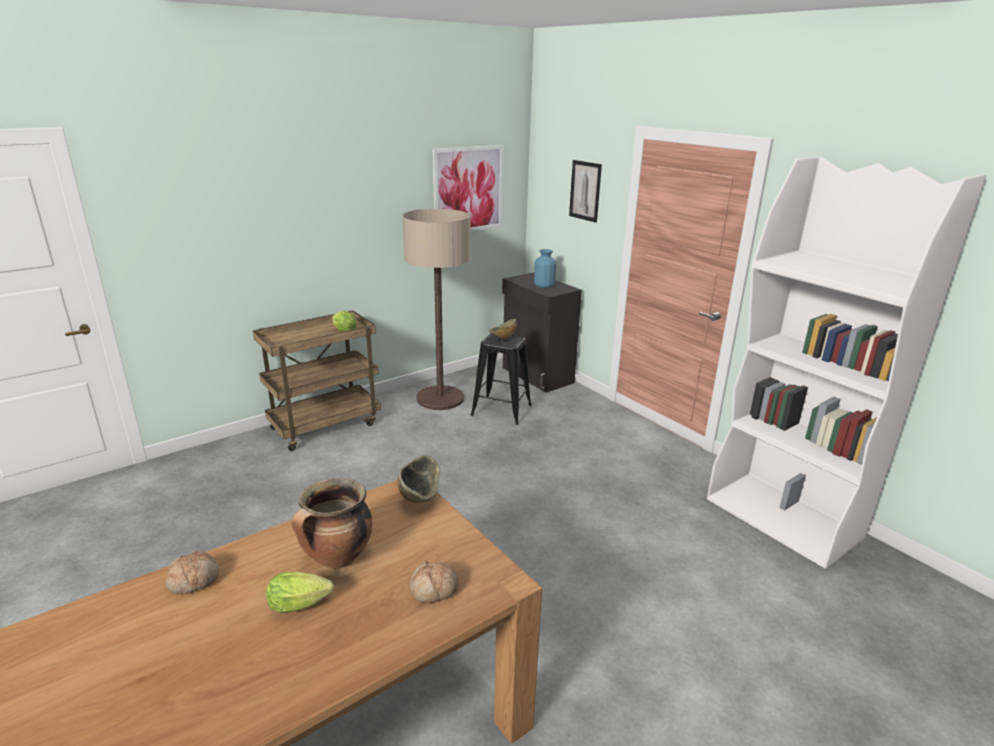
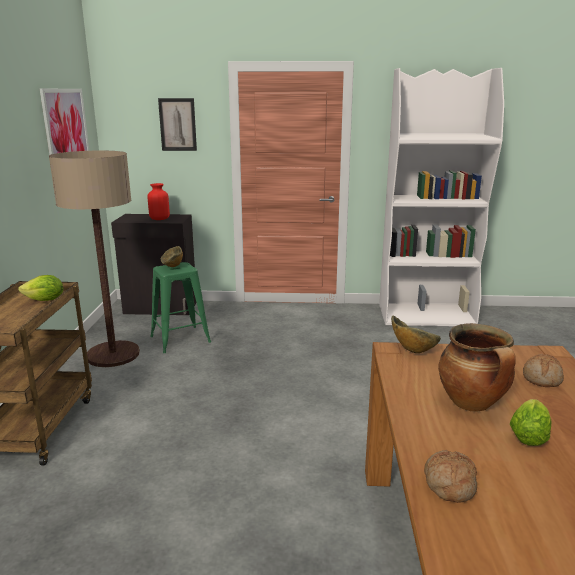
camera: 50 degrees left, 5 degrees down
(501, 410) = (180, 339): black stool -> green stool
(544, 286) = (159, 219): blue vase -> red vase

